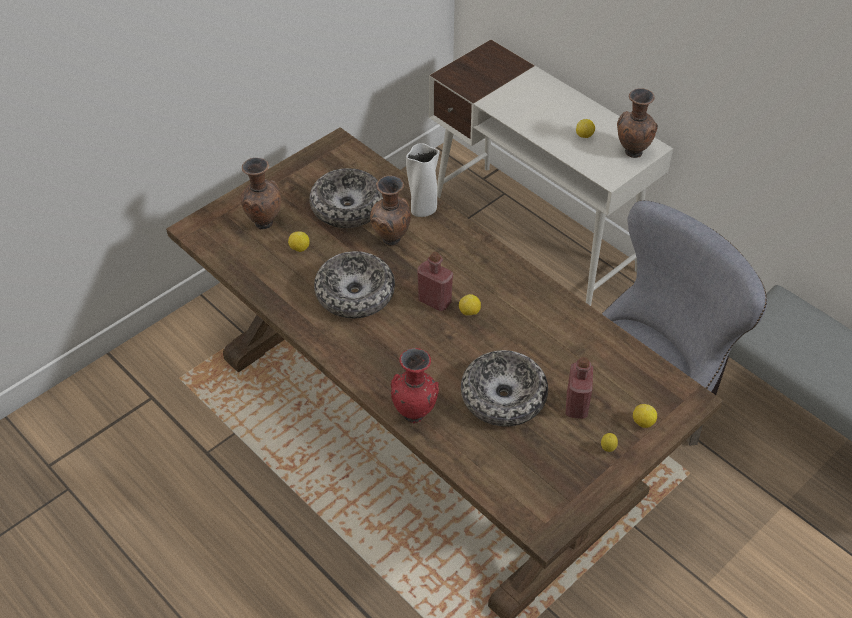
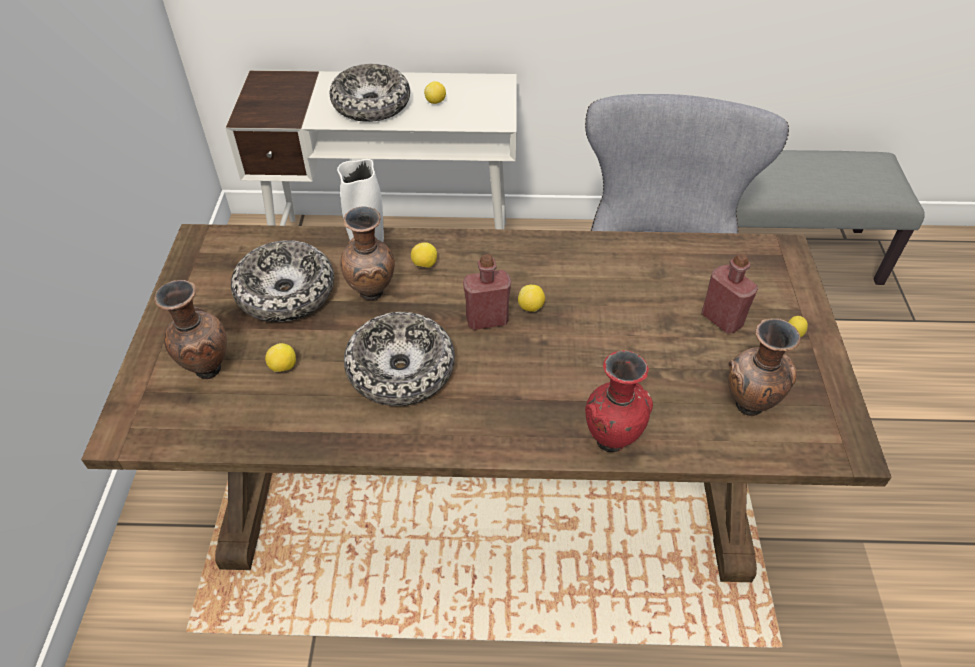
camera: 45 degrees left, 0 degrees up
(503, 396) = (659, 359): bowl -> bowl (371, 104)
(632, 153) = (490, 94): brown vase -> brown vase (747, 407)
(643, 422) = (783, 294): lemon -> lemon (424, 265)

